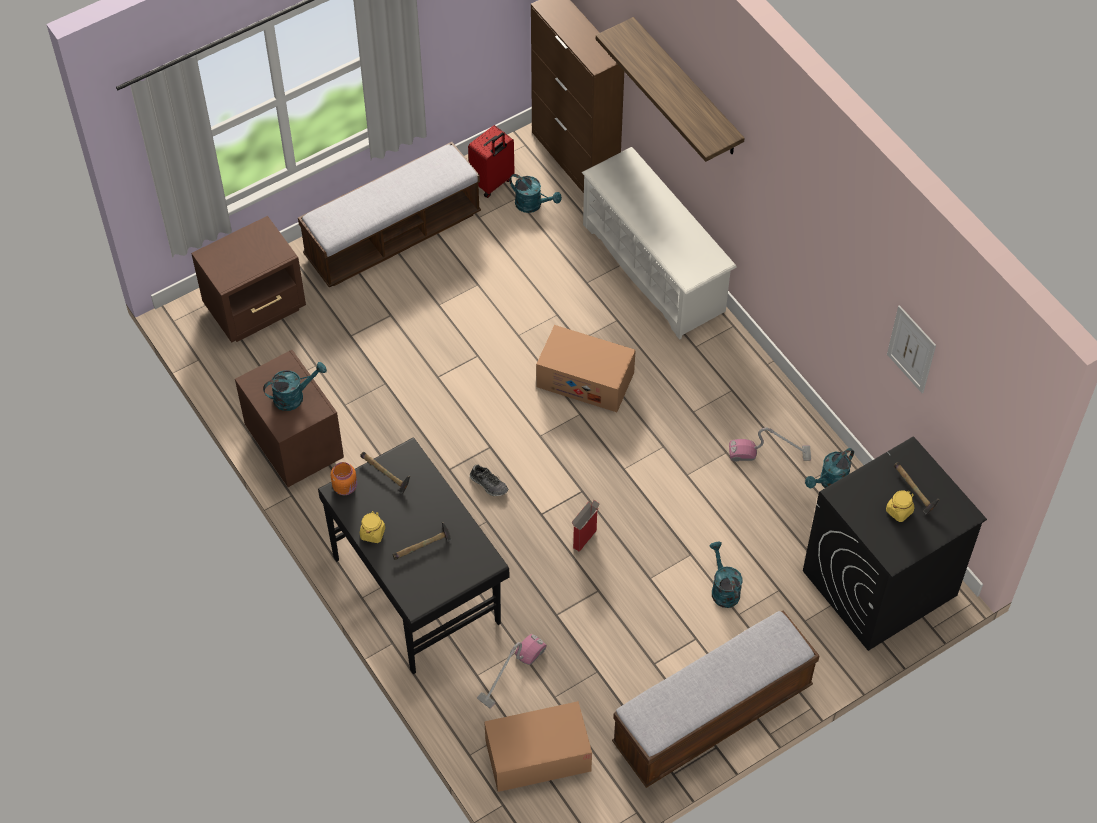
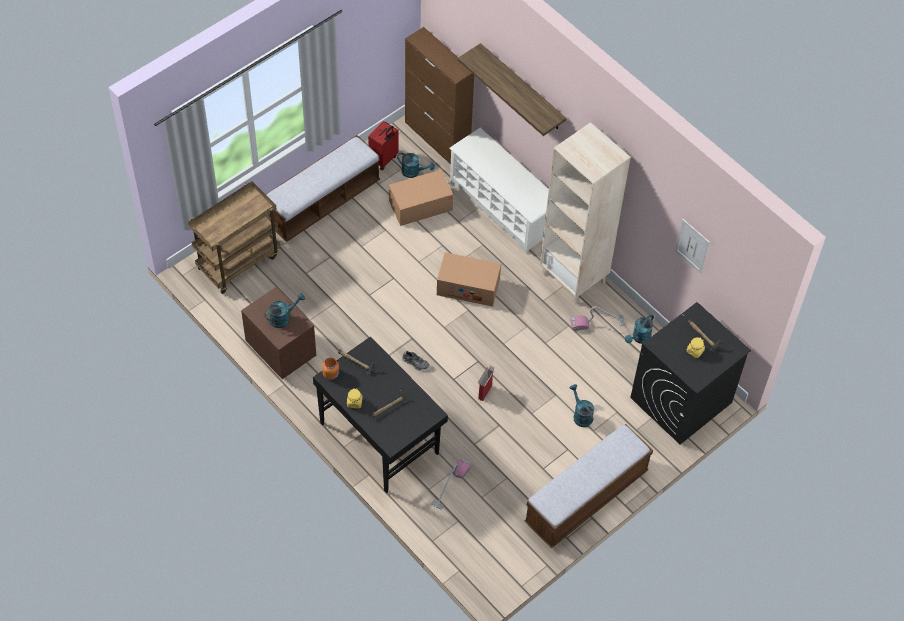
camera: 10 degrees left, 0 degrees up
(257, 308) = (238, 261): brown nightstand -> brown cart
(538, 756) = (477, 536): cardboard box -> cardboard box (420, 205)
(745, 382) = (574, 277): none -> beige bookcase

